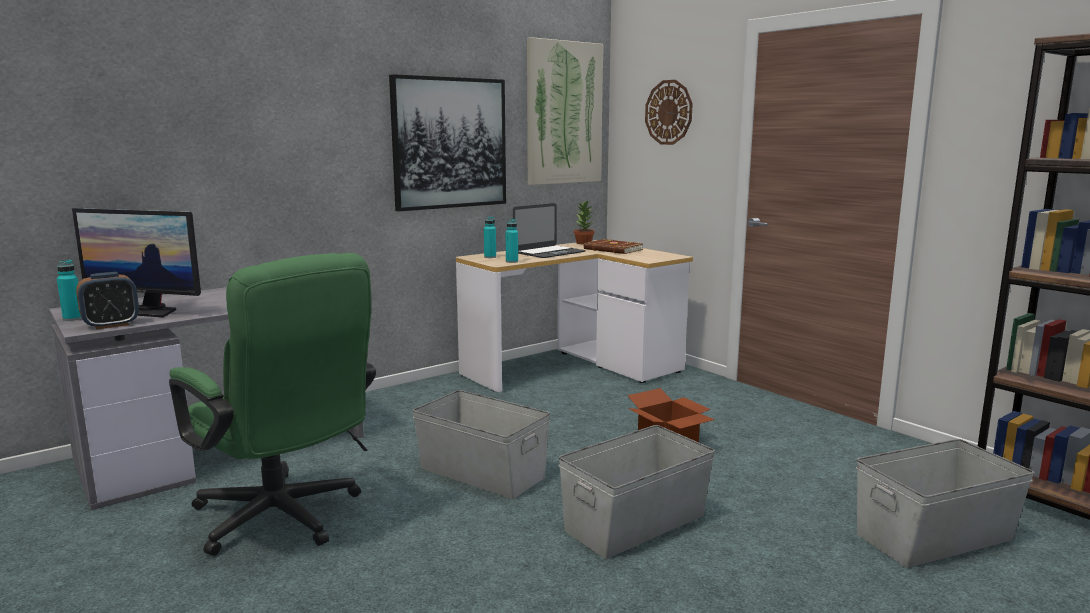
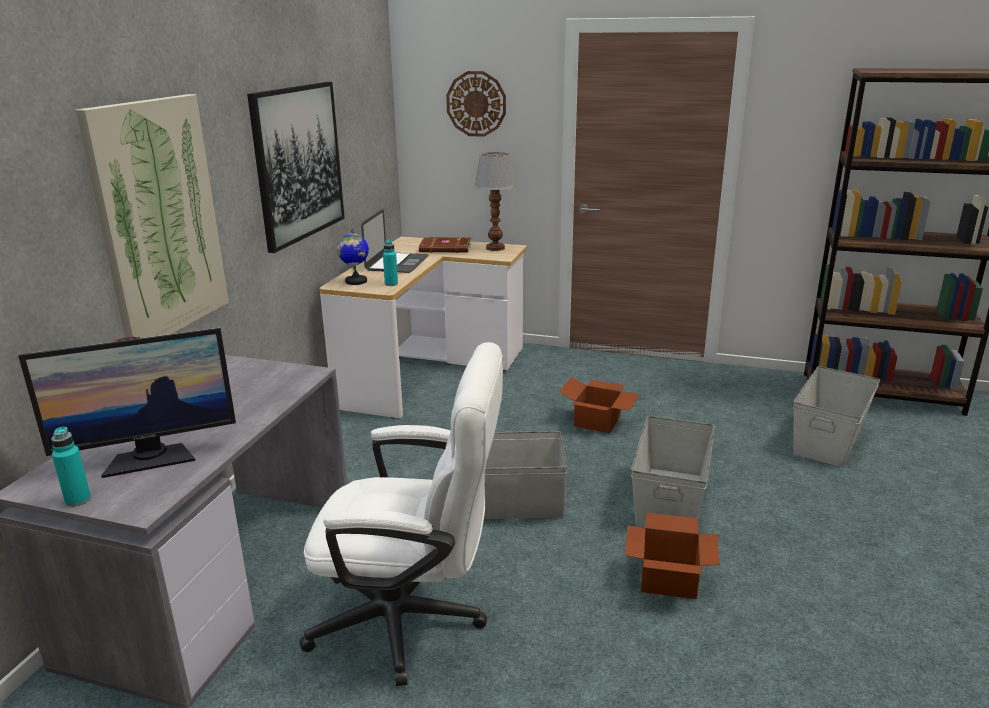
camera: 35 degrees left, 10 degrees up
(111, 325) = (160, 492): alarm clock -> none
(285, 520) = (412, 621): green office chair -> white office chair
(490, 257) = (356, 281): turquoise bottle -> globe
(529, 579) = (669, 577): none -> cardboard box
(564, 113) = (368, 109): picture -> picture (159, 219)
(583, 243) = (400, 243): potted plant -> none
(658, 255) = (496, 248): none -> table lamp

